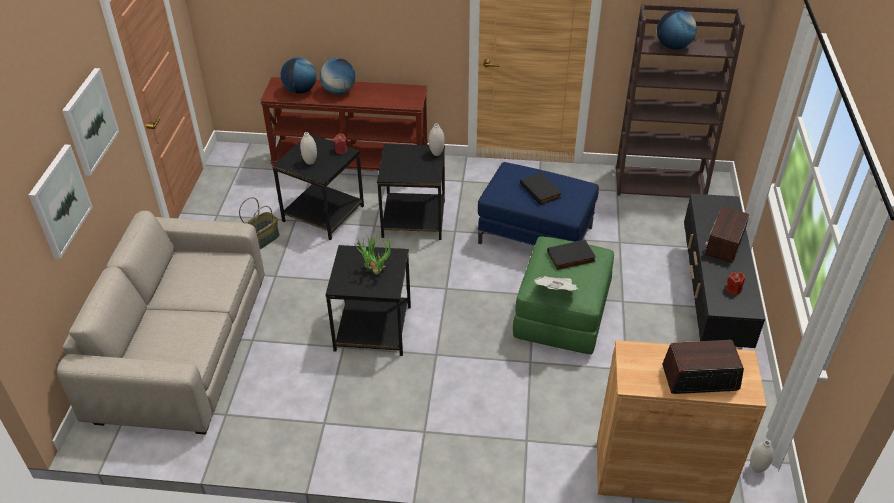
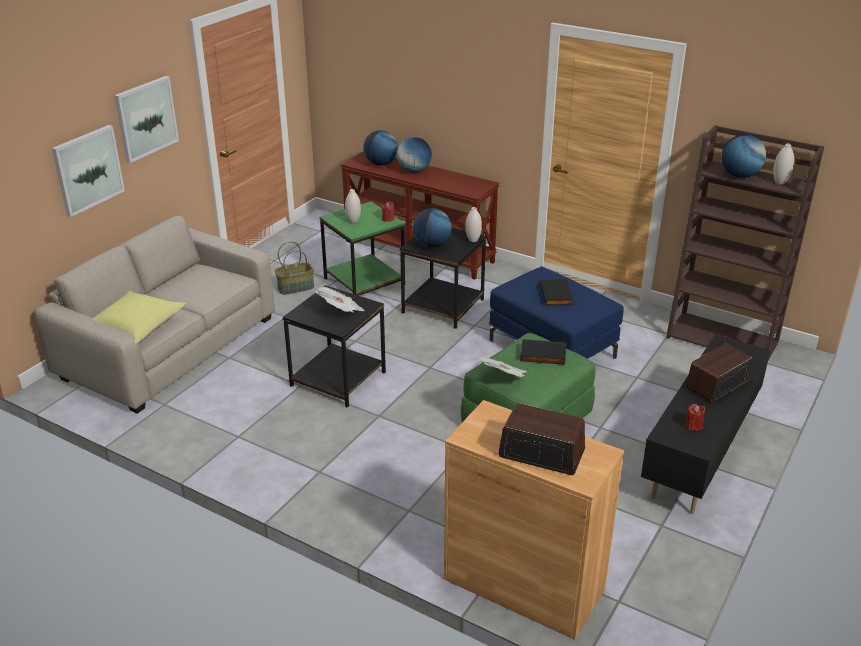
camera: 25 degrees right, 10 degrees down
(172, 351) = (136, 329): none -> yellow pillow
(323, 213) = (364, 281): black side table -> green side table
(375, 270) = (341, 311): potted plant -> newspaper
(403, 169) = (432, 245): none -> globe
(757, 468) = (635, 618): white vase -> white vase (780, 182)

